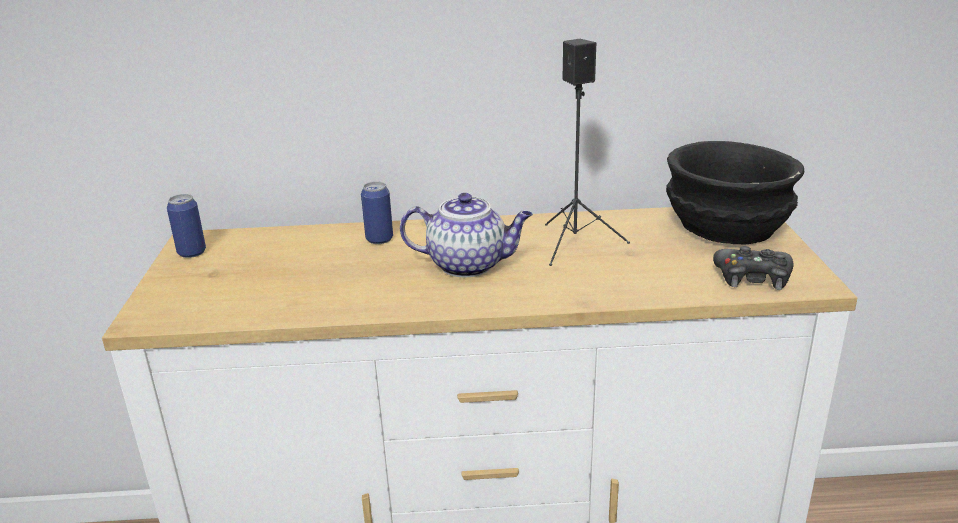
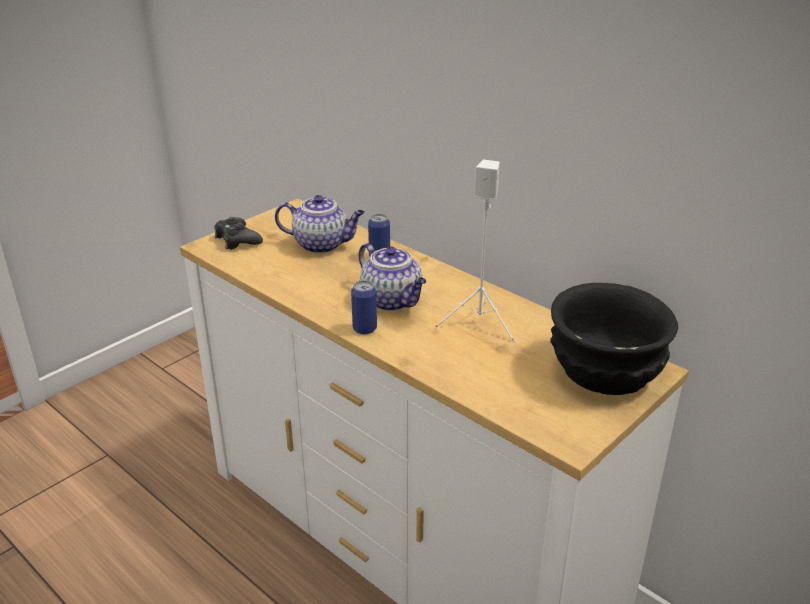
camera: 45 degrees right, 5 degrees up
(192, 252) = (282, 217): can -> can (364, 329)
(295, 255) = (322, 244): none -> teapot
(576, 243) = (480, 322): black speaker -> white speaker
(752, 277) = (539, 412): black game controller -> black game controller (237, 240)

